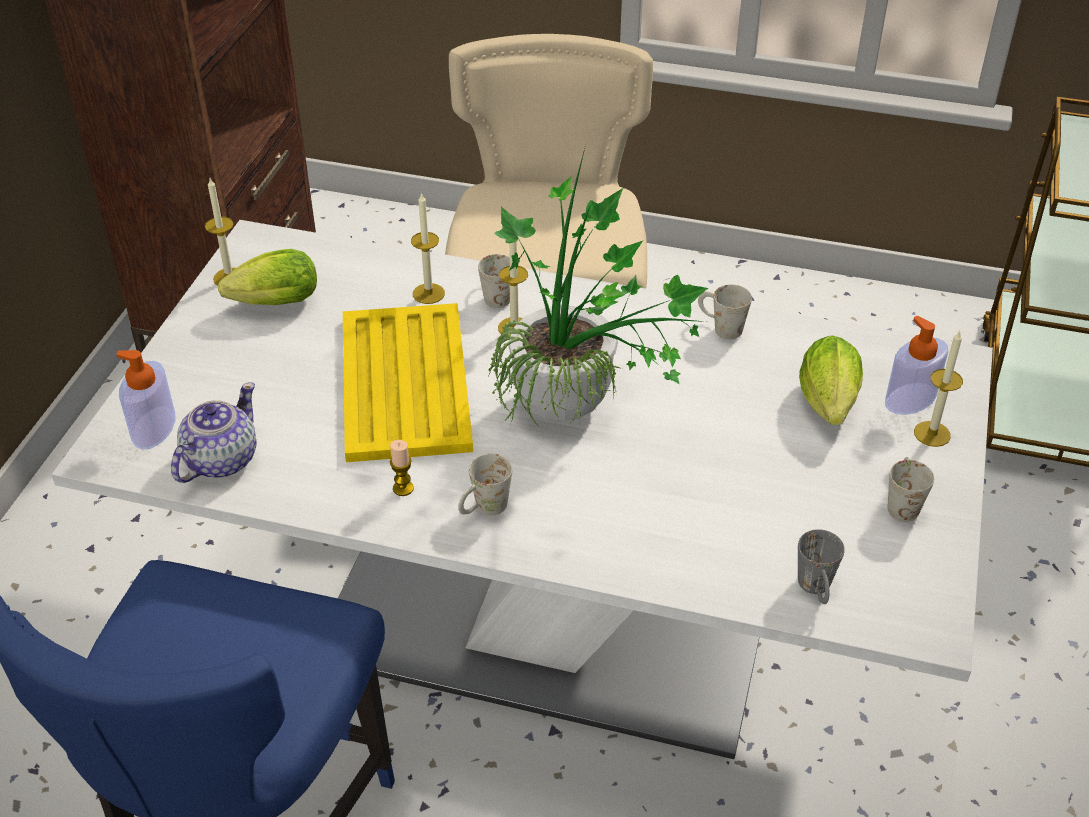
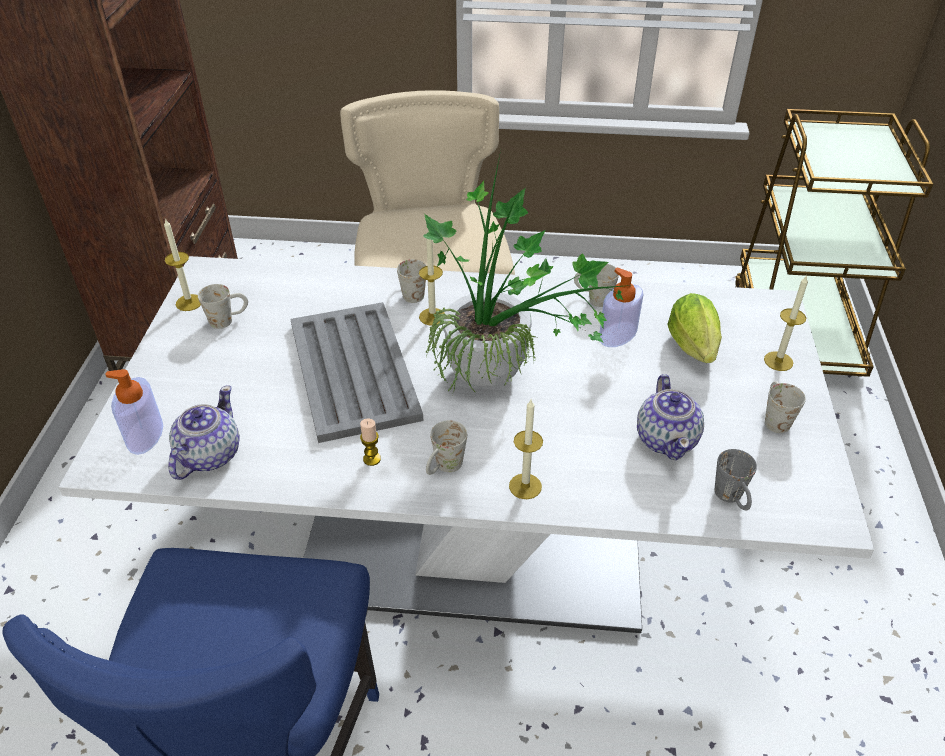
camera: 10 degrees left, 0 degrees up
(271, 304) = (228, 320): lettuce -> white mug
(405, 381) = (354, 369): yellow tray -> grey tray
(428, 293) = (357, 297): candle -> candle (525, 486)
(759, 510) = (667, 439): none -> teapot
(910, 399) = (753, 336): soap dispenser -> soap dispenser (618, 334)

